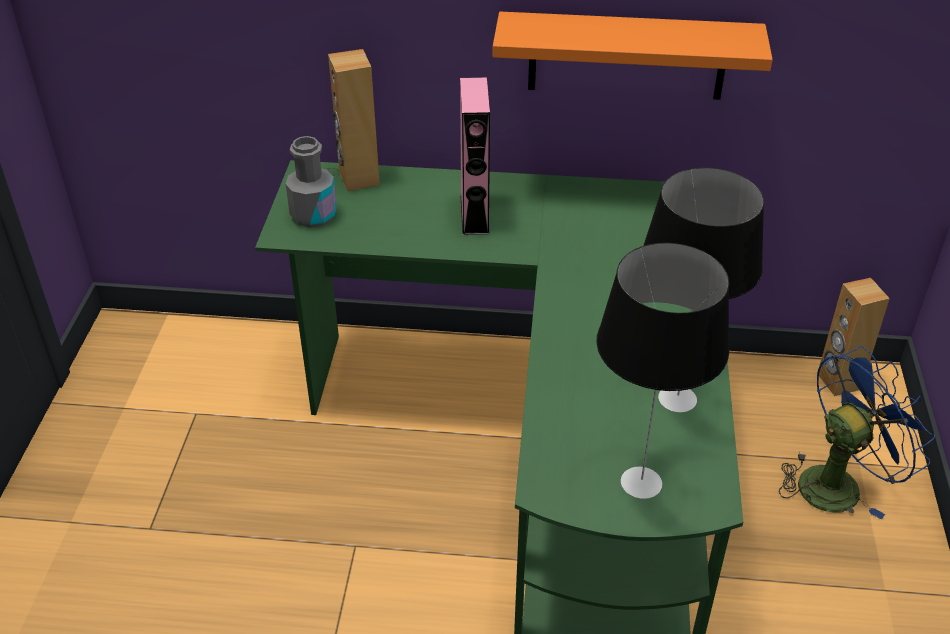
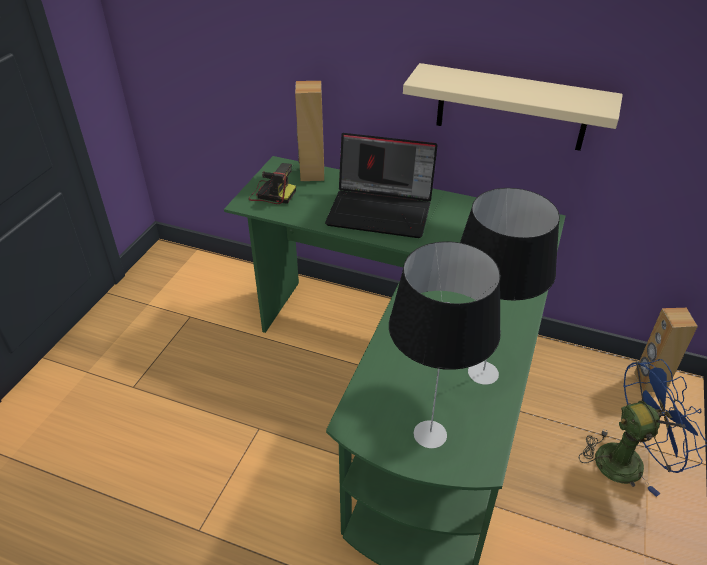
camera: 15 degrees right, 0 degrees up
(313, 215) = (271, 194): grey bottle -> camera
(474, 214) = (382, 210): pink speaker -> laptop
(627, 56) = (511, 108): orange shelf -> beige shelf

